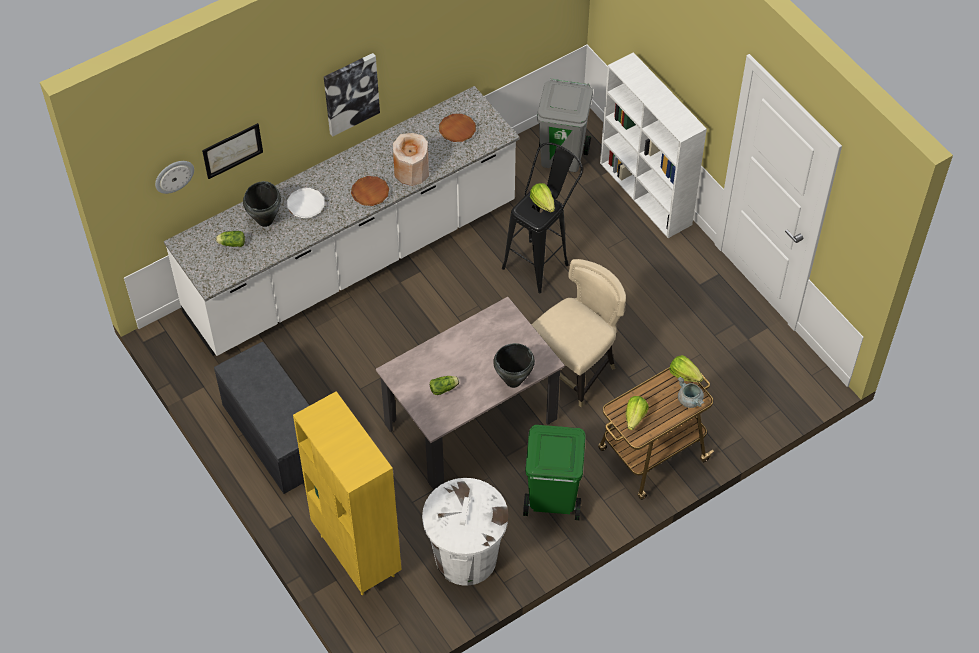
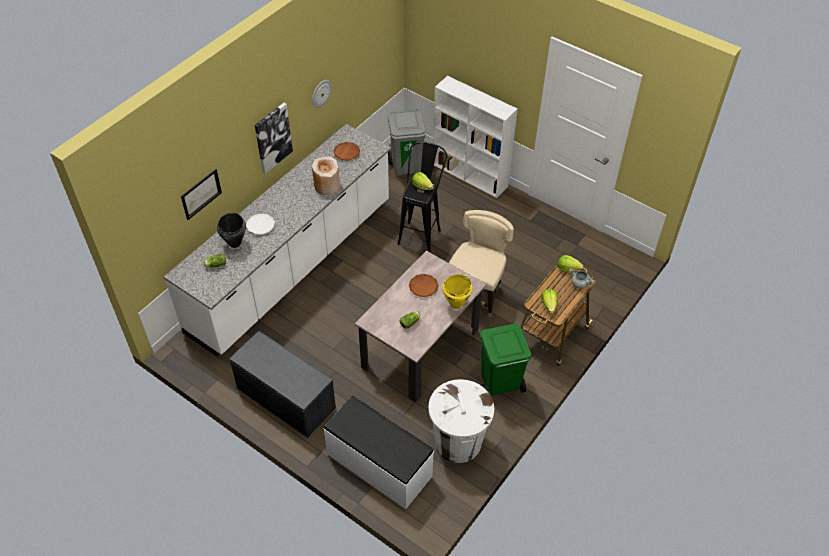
camera: 20 degrees left, 5 degrees down
(174, 176) = (163, 221): wall clock -> wall clock (321, 93)
(355, 556) = (378, 465): yellow bookcase -> white bench
(370, 193) = (303, 206): brown plate -> brown plate (423, 287)
(513, 381) = (455, 304): black cooking pot -> yellow cooking pot

